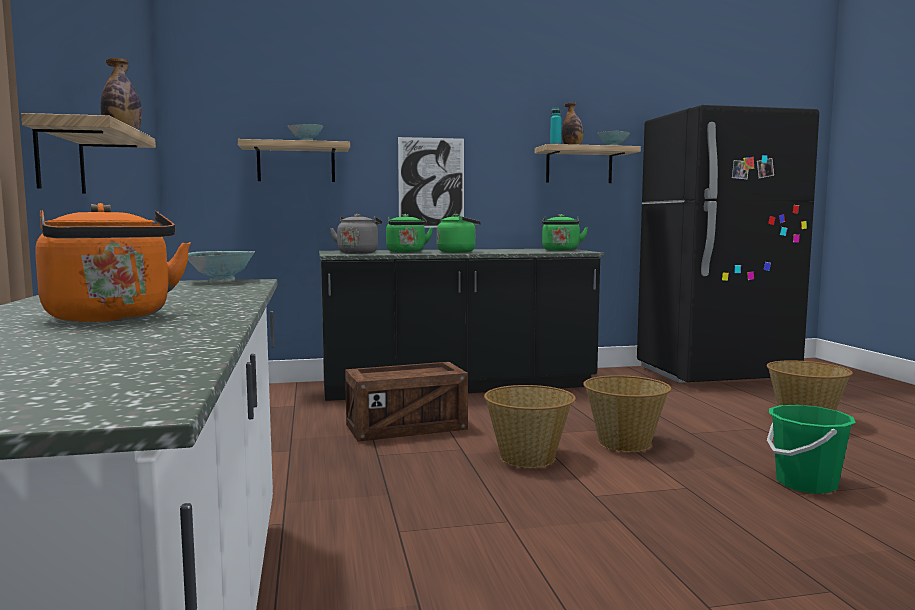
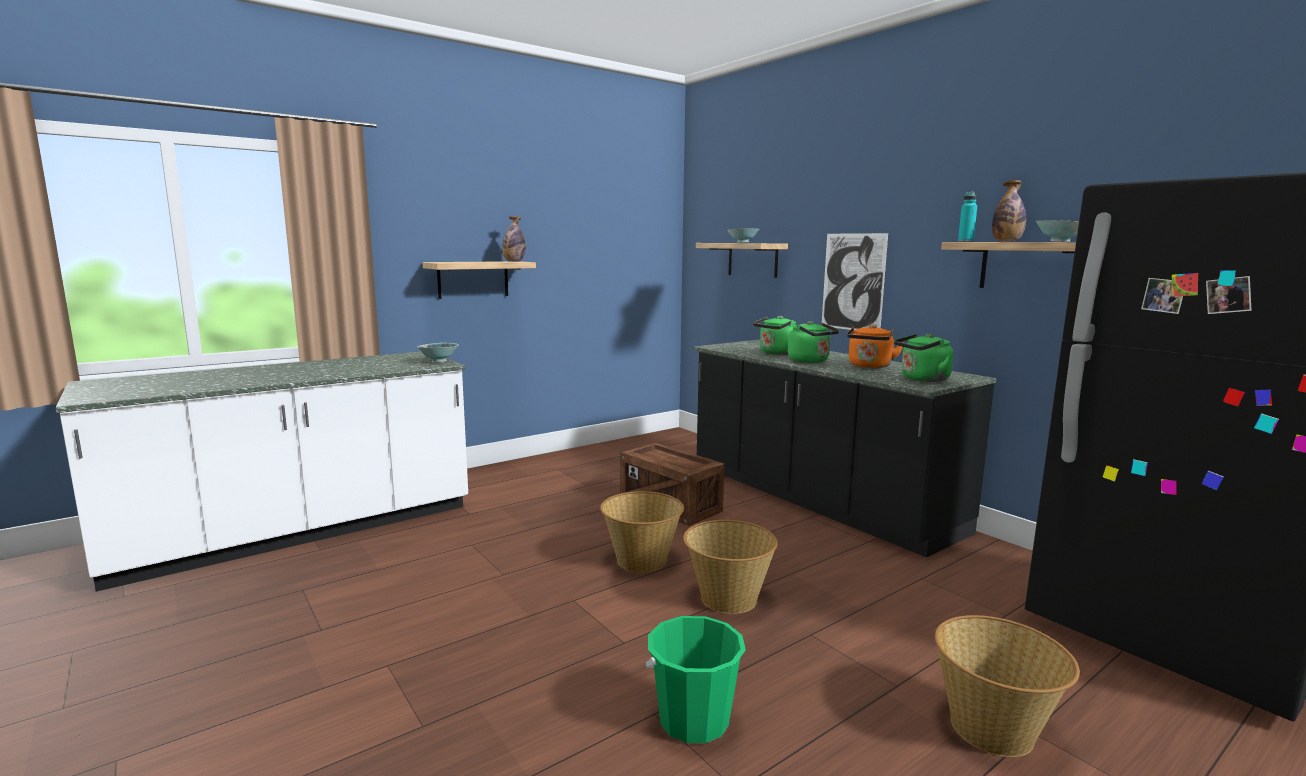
camera: 65 degrees right, 5 degrees up
(111, 318) = (269, 374): orange kettle -> orange kettle (869, 366)
(358, 253) = (737, 348): grey kettle -> none

